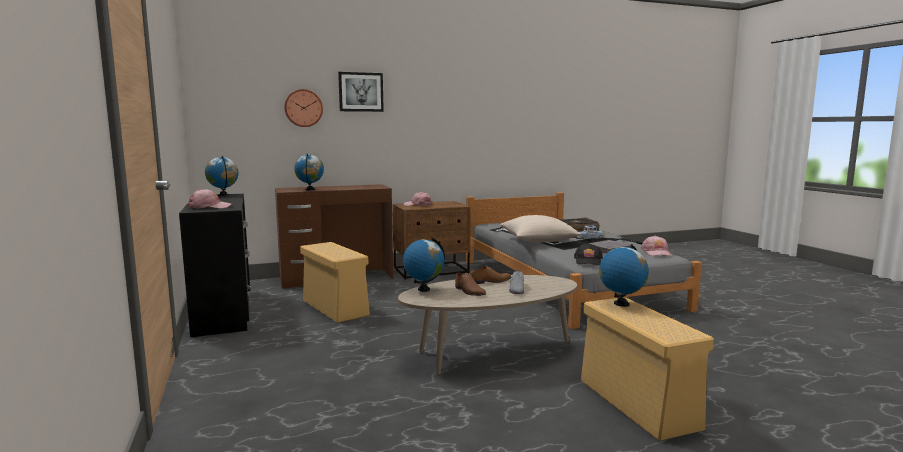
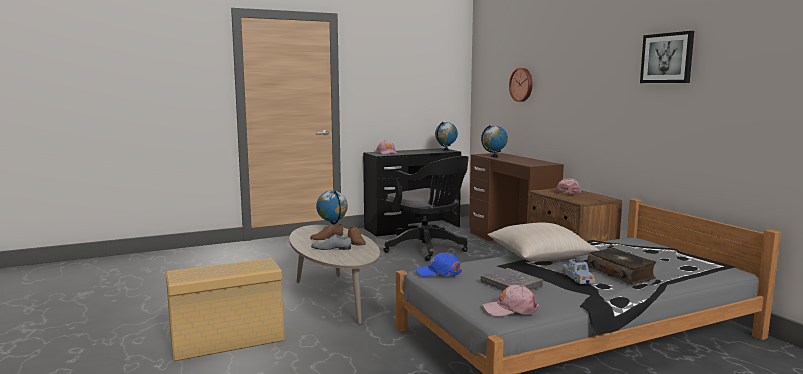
camera: 85 degrees right, 0 degrees up
(336, 308) = (428, 249): beige storage box -> black office chair
(360, 92) = (557, 67): picture -> picture (667, 58)
(588, 261) = (439, 272): black cap -> blue cap
(621, 304) = (260, 266): globe -> none

